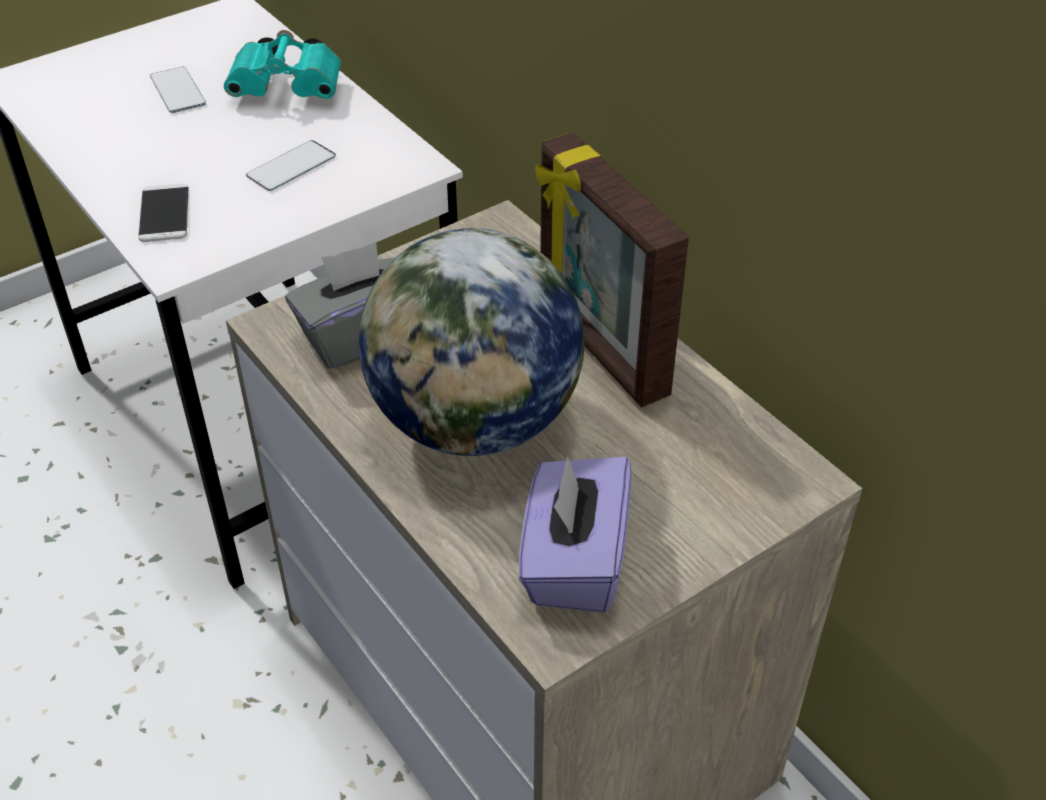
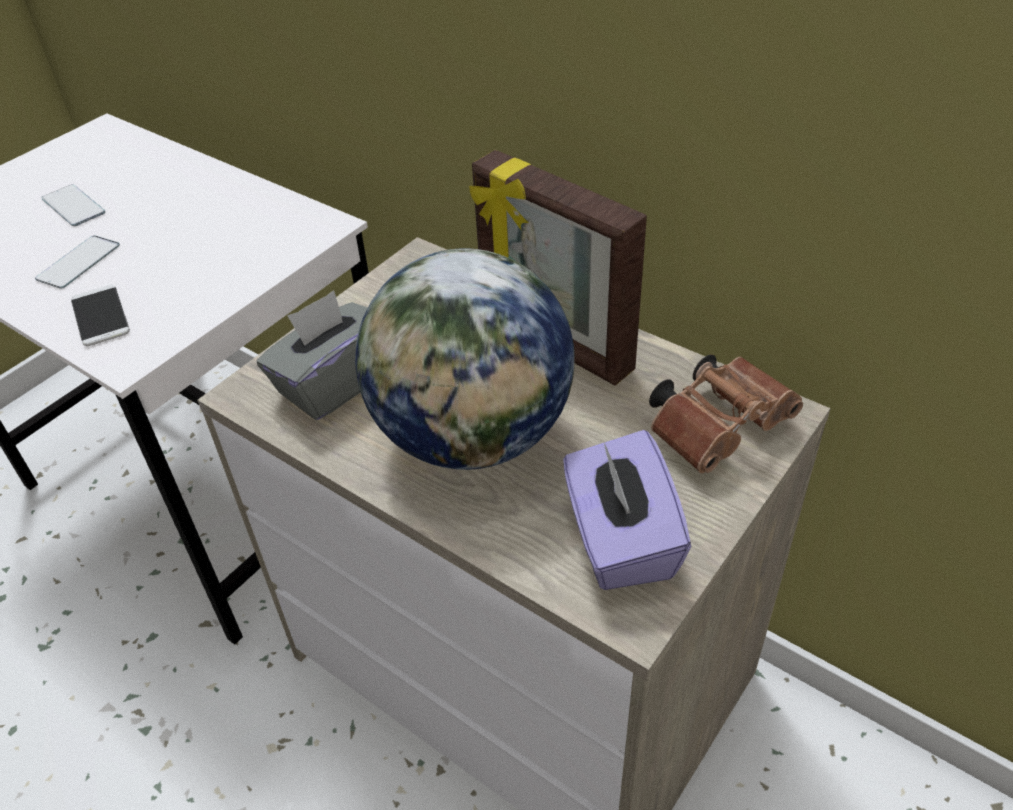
camera: 15 degrees left, 0 degrees up
(290, 89) = (181, 184): turquoise binoculars -> none
(291, 166) = (208, 249): phone -> phone (78, 262)
(733, 478) = (721, 427): none -> brown binoculars

